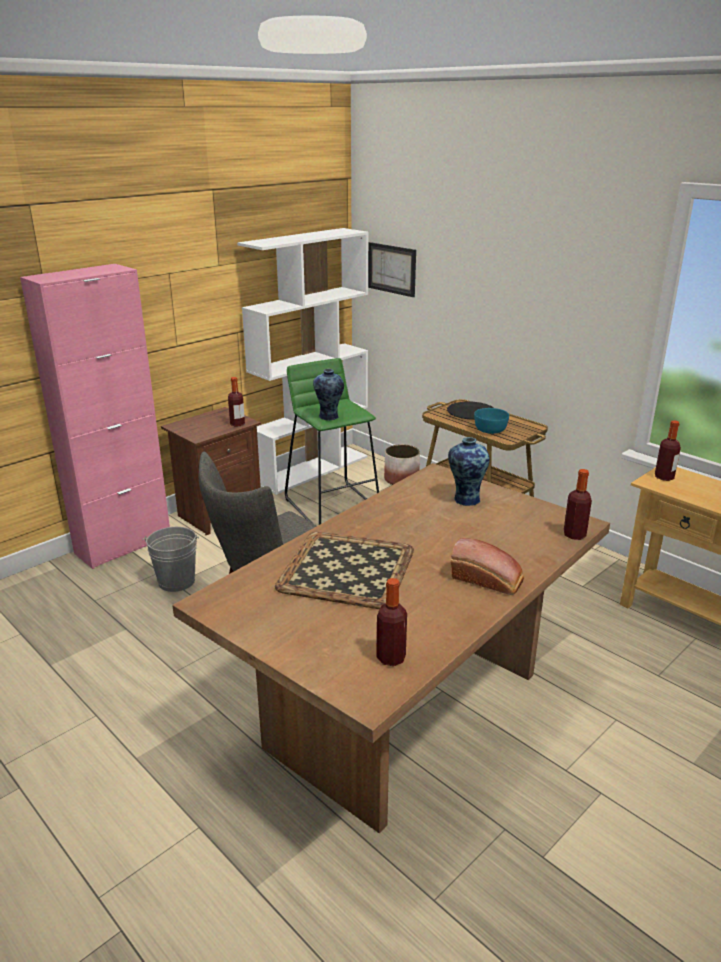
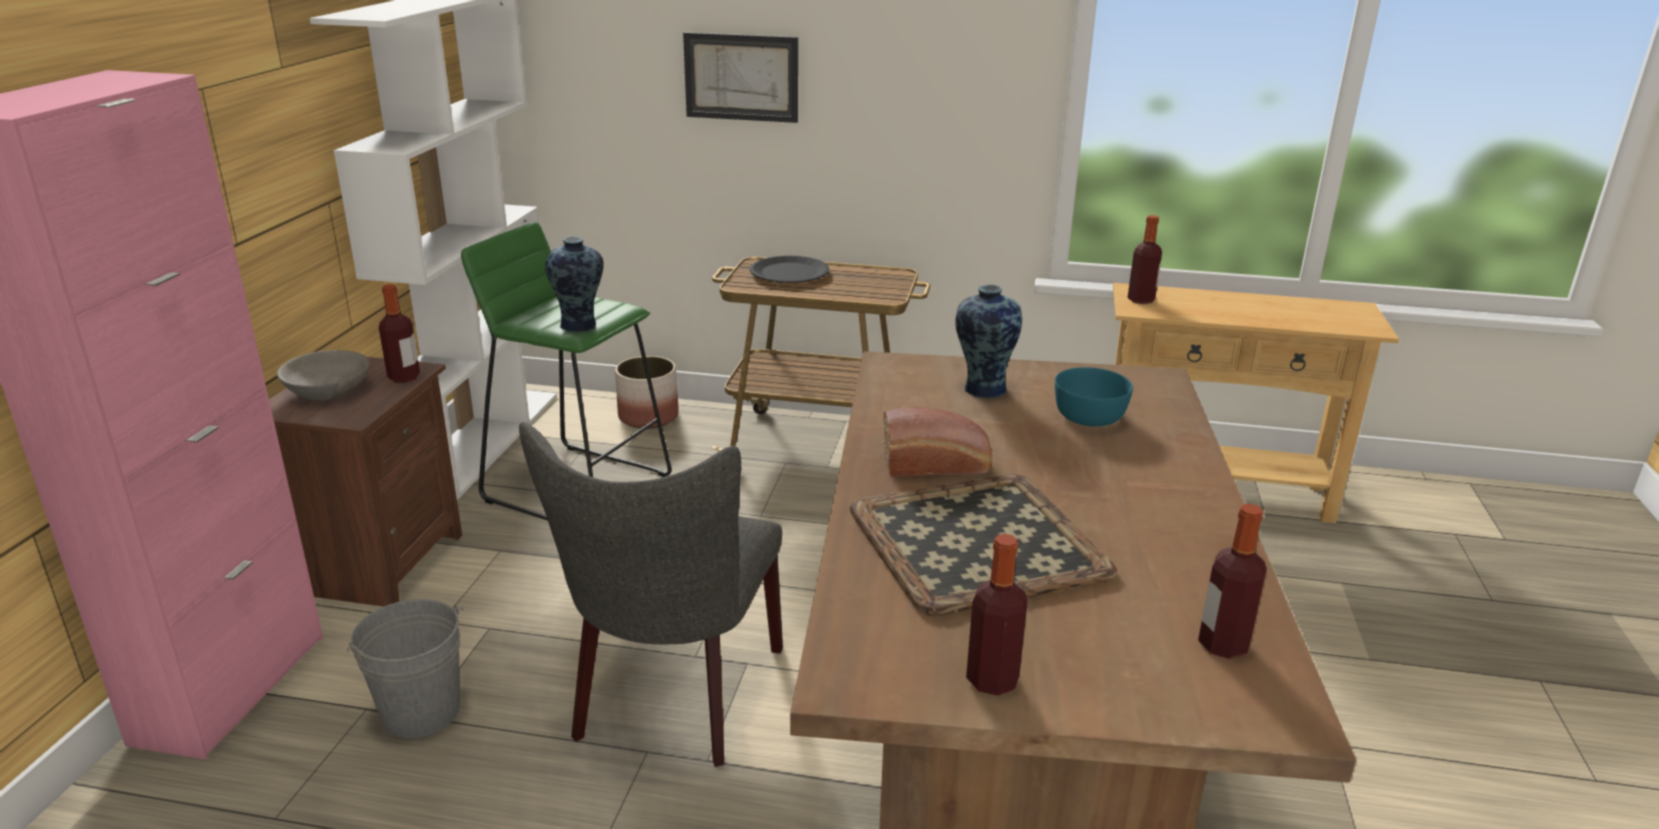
camera: 35 degrees left, 0 degrees up
(203, 422) = (328, 390): none -> grey bowl
(391, 269) = (564, 55): picture -> picture (741, 77)
(488, 580) = (1171, 488): bread -> bread (937, 464)
(490, 430) = (849, 290): turquoise bowl -> turquoise bowl (1089, 417)
(574, 535) = (1173, 395): bottle -> bottle (992, 680)

